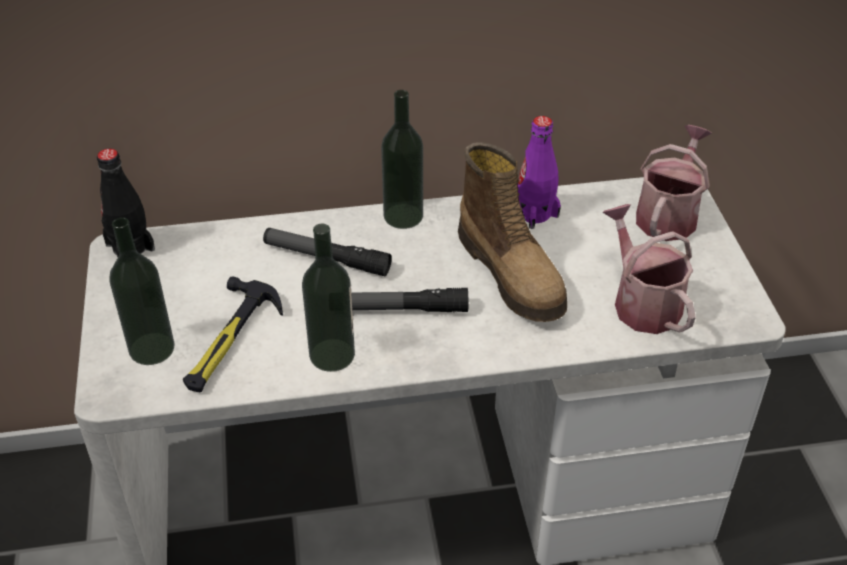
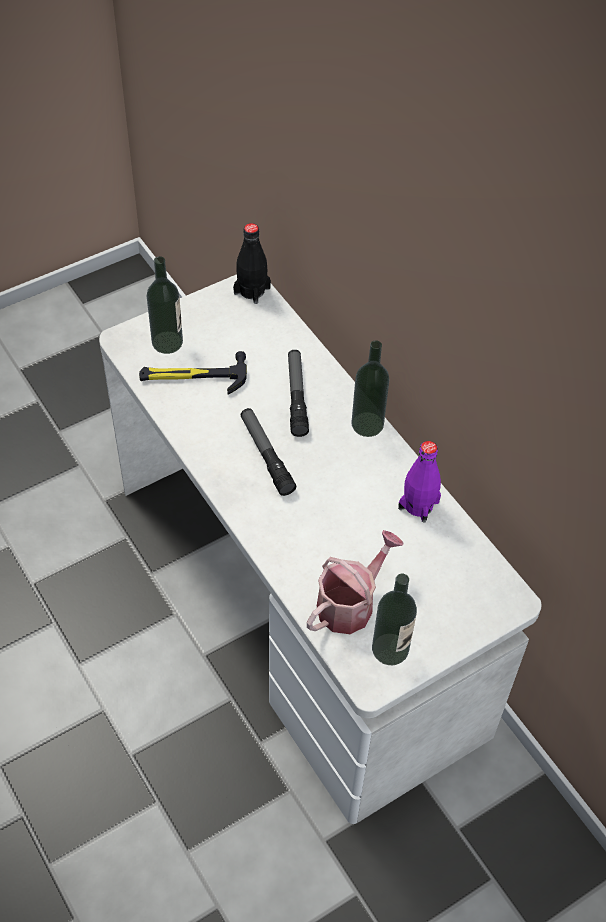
camera: 65 degrees right, 10 degrees up
(332, 355) = (205, 434): bottle -> bottle (390, 649)
(512, 273) = (339, 511): boot -> none
(669, 214) = (471, 598): watering can -> none

